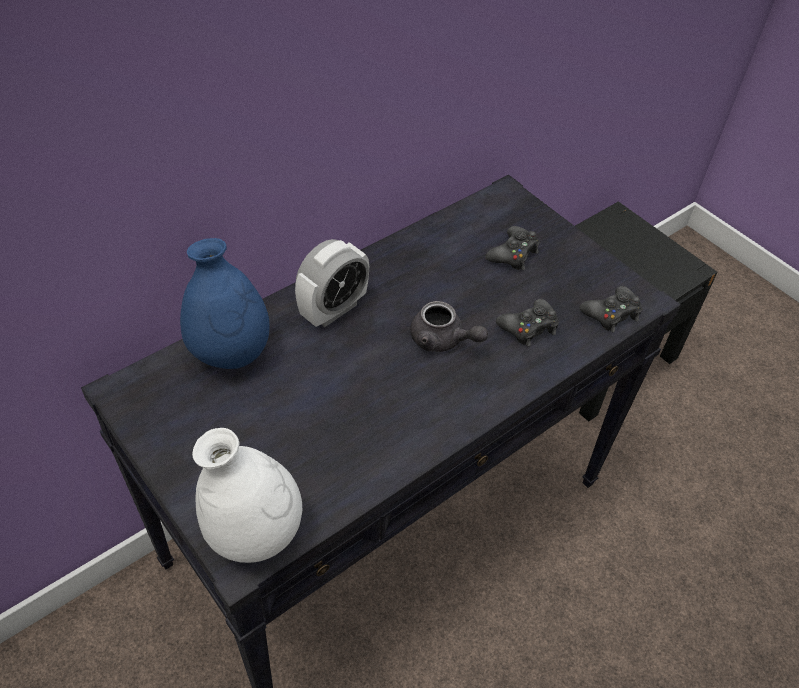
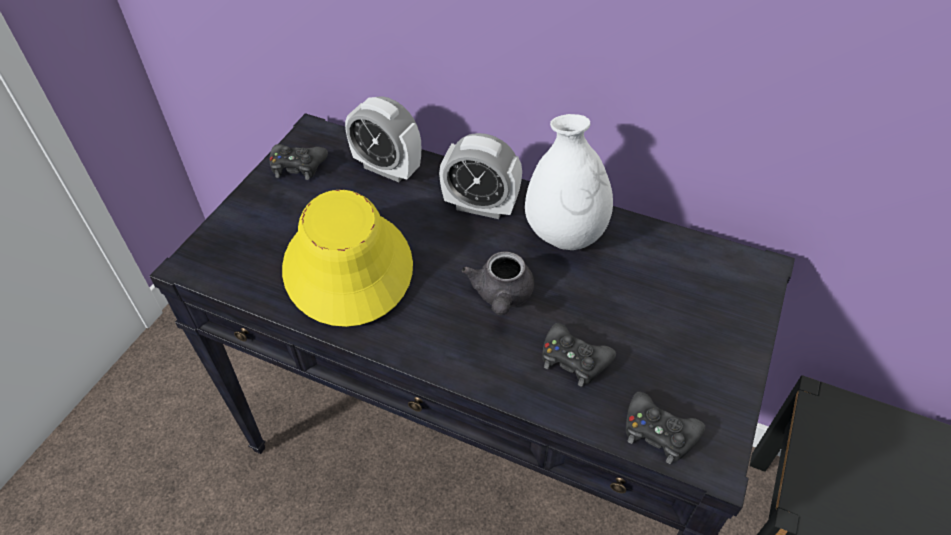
camera: 65 degrees right, 0 degrees up
(230, 353) = (387, 169): blue vase -> alarm clock
(254, 534) = (218, 261): white vase -> white vase (564, 235)
(338, 430) = (347, 266): none -> yellow hat
(513, 254) = (671, 307): black game controller -> black game controller (297, 166)

